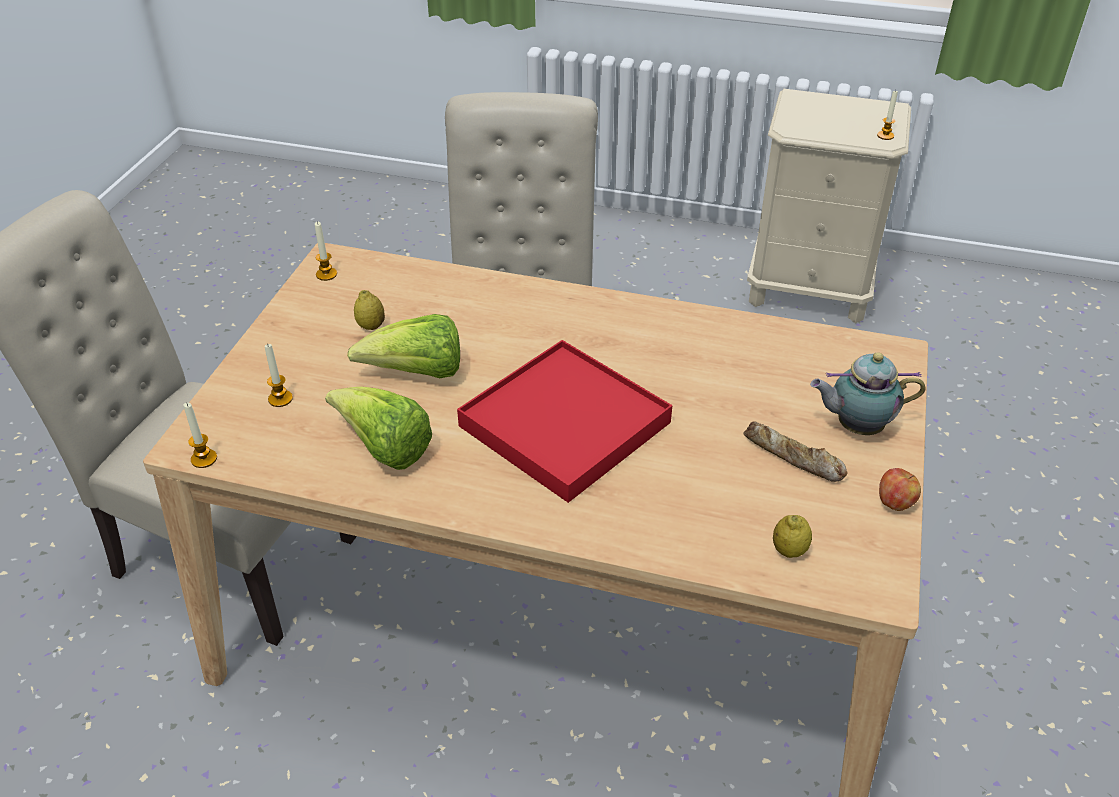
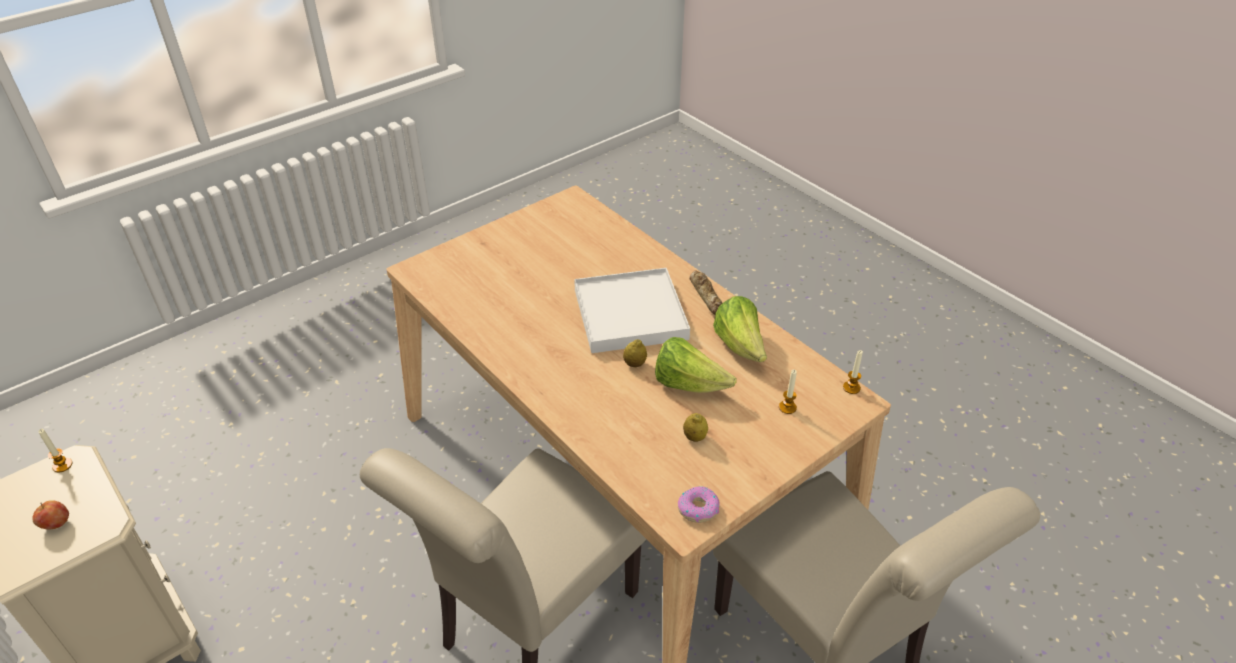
camera: 145 degrees left, 0 degrees up
(326, 274) = (698, 508): candle -> donut
(564, 424) = (630, 314): red tray -> white tray
(789, 550) = (589, 222): lemon -> lemon (634, 364)
(793, 458) = (538, 250): bread -> bread (707, 296)
(856, 426) = (489, 249): teapot -> none
(895, 503) = (521, 217): apple -> apple (56, 524)

